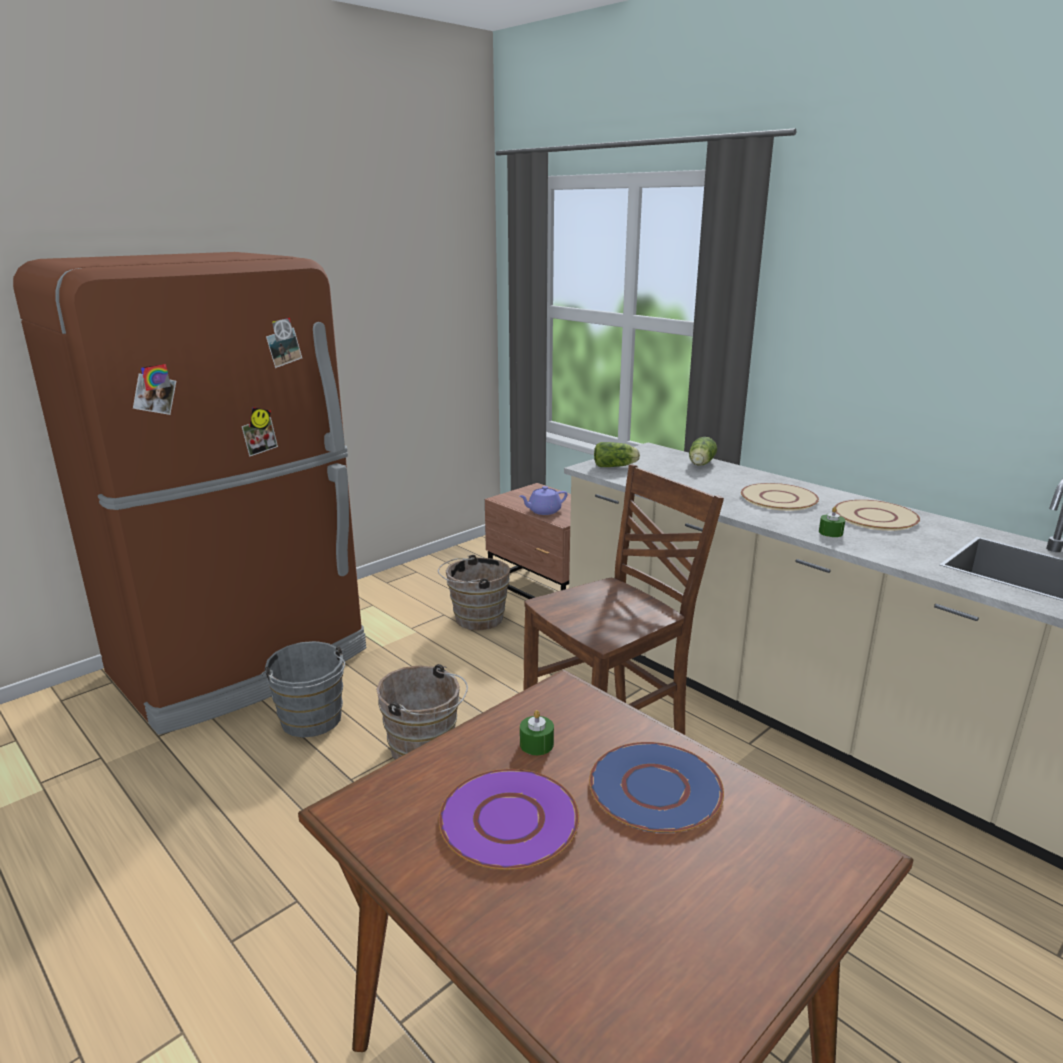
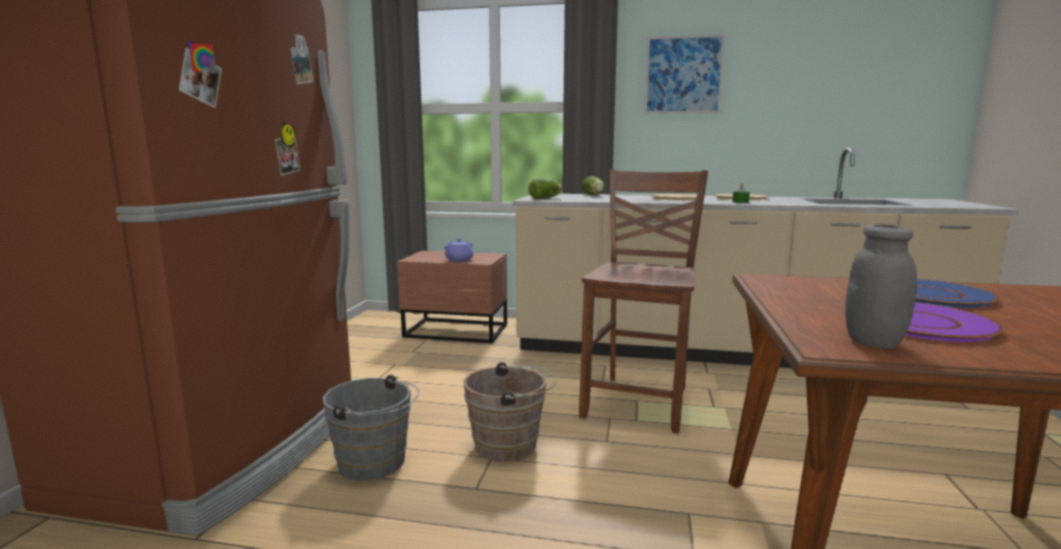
camera: 35 degrees left, 10 degrees down
(397, 820) = (873, 342): none -> grey jar
(475, 619) = (426, 360): brown bucket -> none
(536, 744) = (825, 296): green candle -> none
(863, 304) = (683, 75): none -> picture

